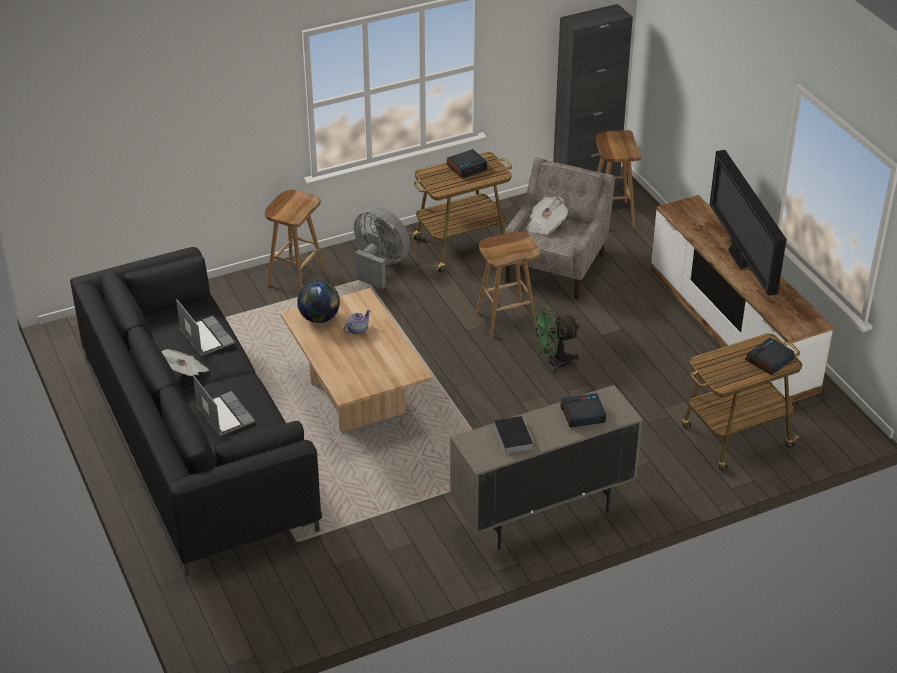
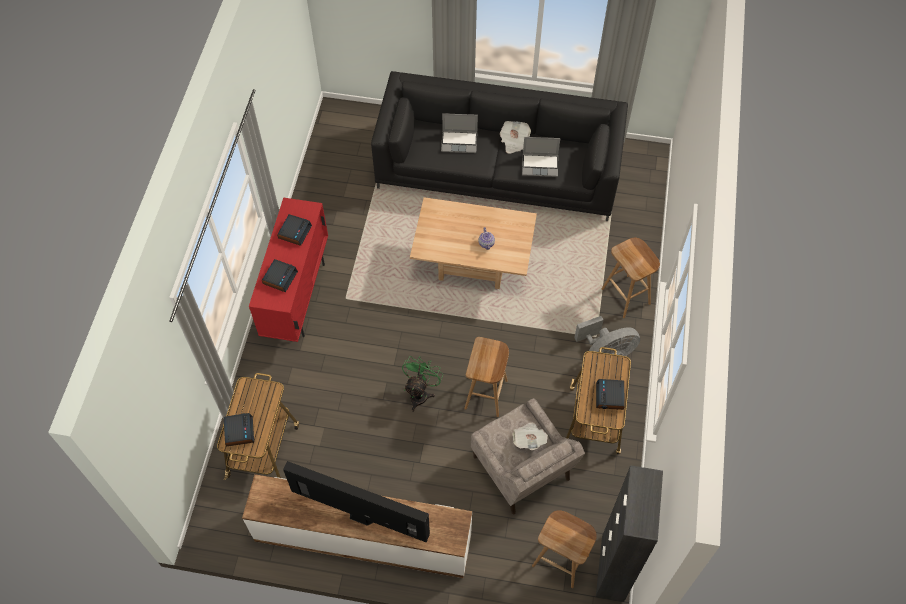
camera: 125 degrees right, 20 degrees up
(320, 318) = (514, 230): globe -> none
(512, 436) = (294, 232): book -> alarm clock
(542, 514) = (297, 297): beige cabinet -> red cabinet

